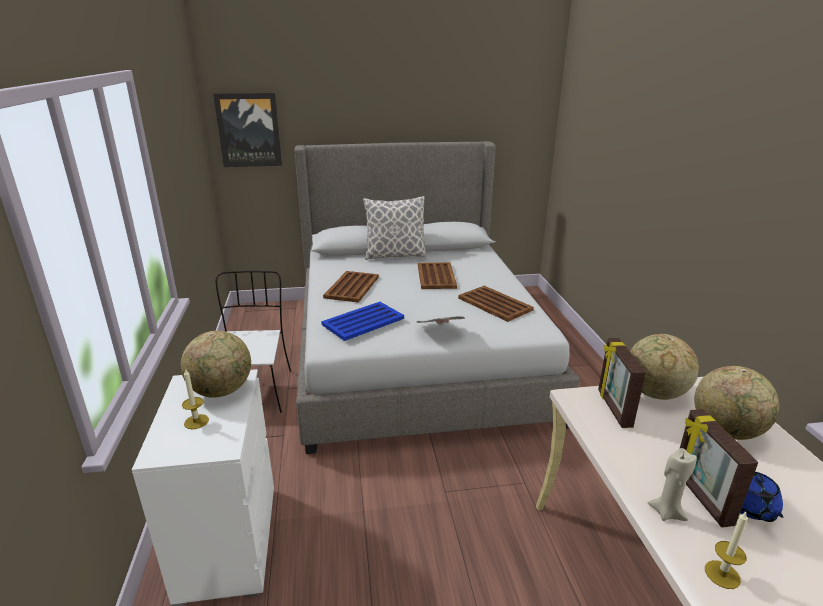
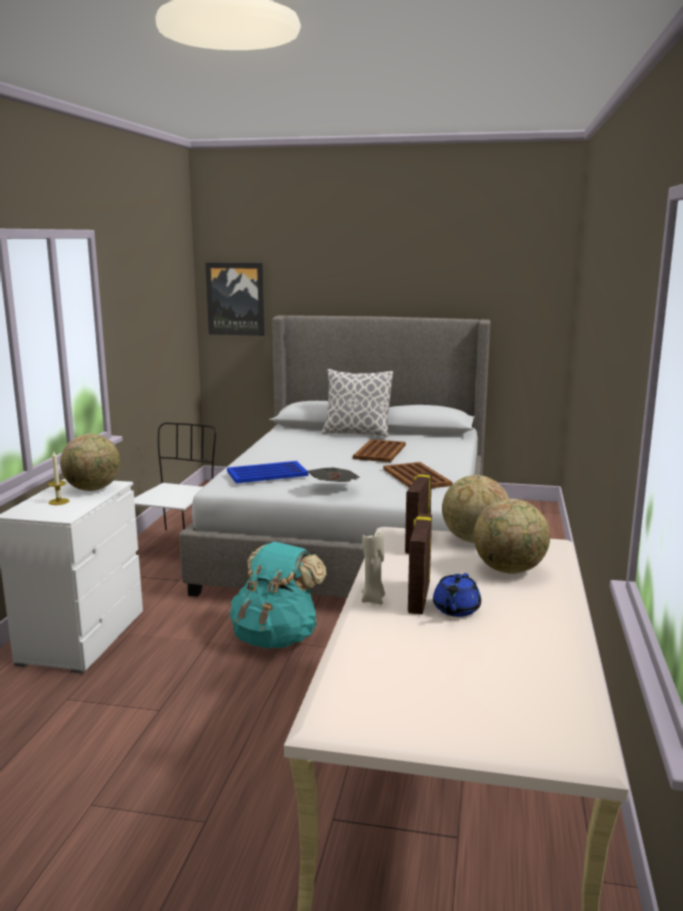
camera: 20 degrees right, 10 degrees down
(352, 287) = (286, 451): brown tray -> none
(423, 488) = (276, 637): none -> turquoise backpack
(722, 574) = (370, 633): candle -> none

